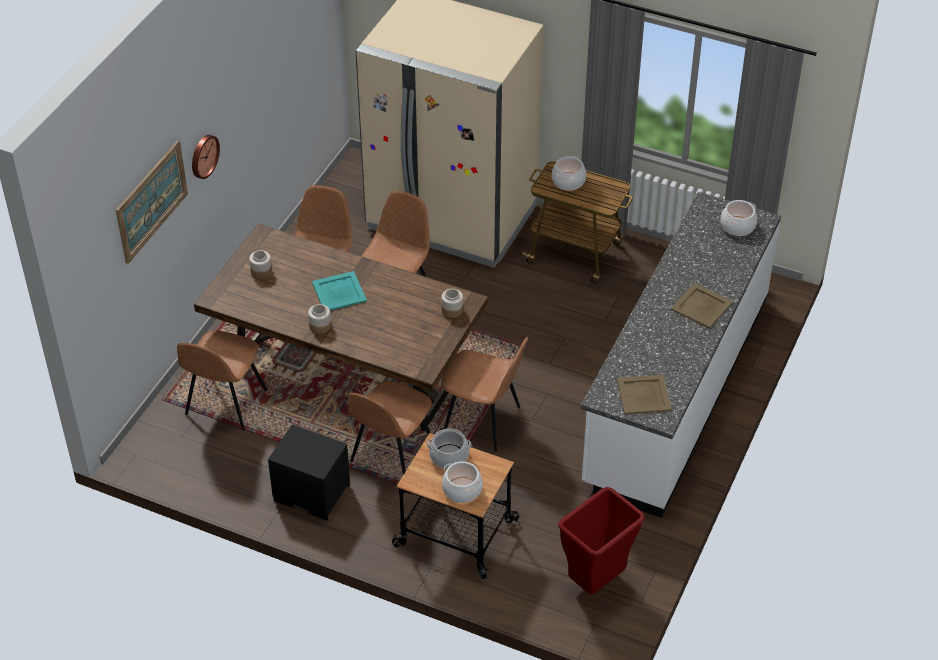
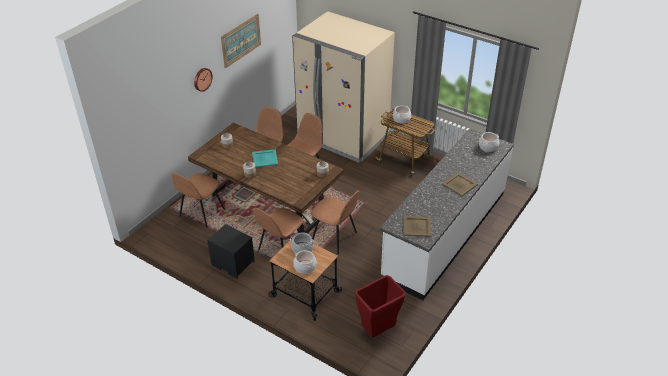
camera: 10 degrees right, 5 degrees down
(151, 201) = (165, 95): picture -> picture (241, 40)

